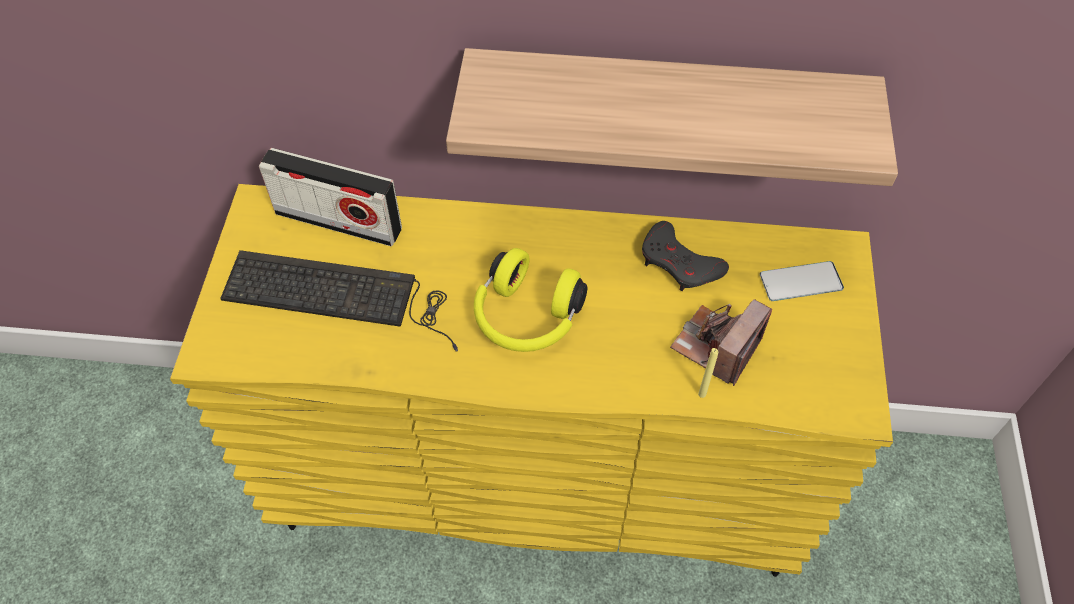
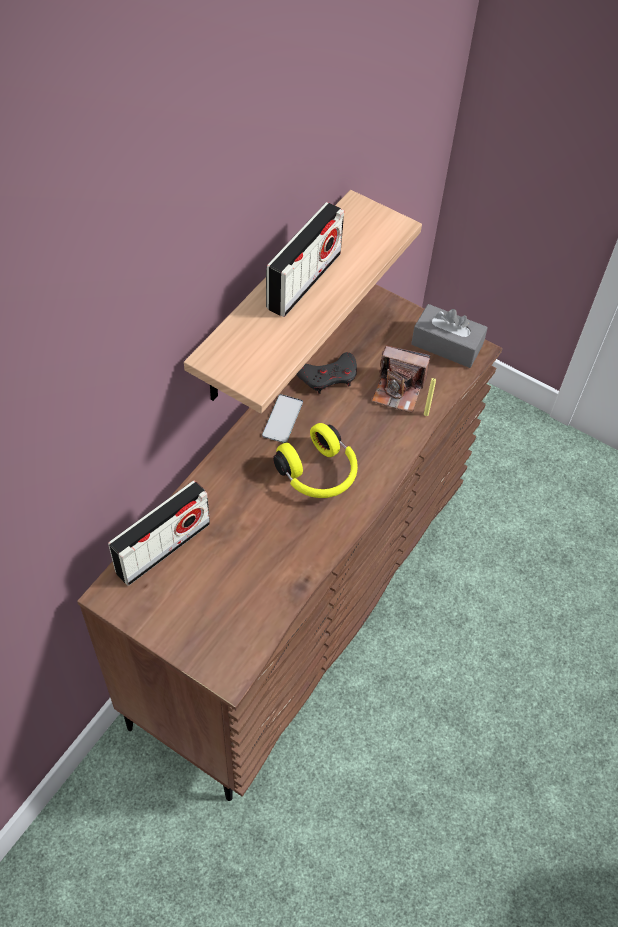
camera: 65 degrees left, 0 degrees up
(341, 296) = (232, 571): keyboard -> none
(538, 486) = (298, 611): yellow dresser -> brown dresser
(678, 96) = (304, 281): none -> radio
(717, 346) = (398, 390): camera -> camera turned 45 degrees counterclockwise
(801, 281) = (379, 327): phone -> phone (282, 419)
(838, 370) = (446, 345): none -> grey tissue box

